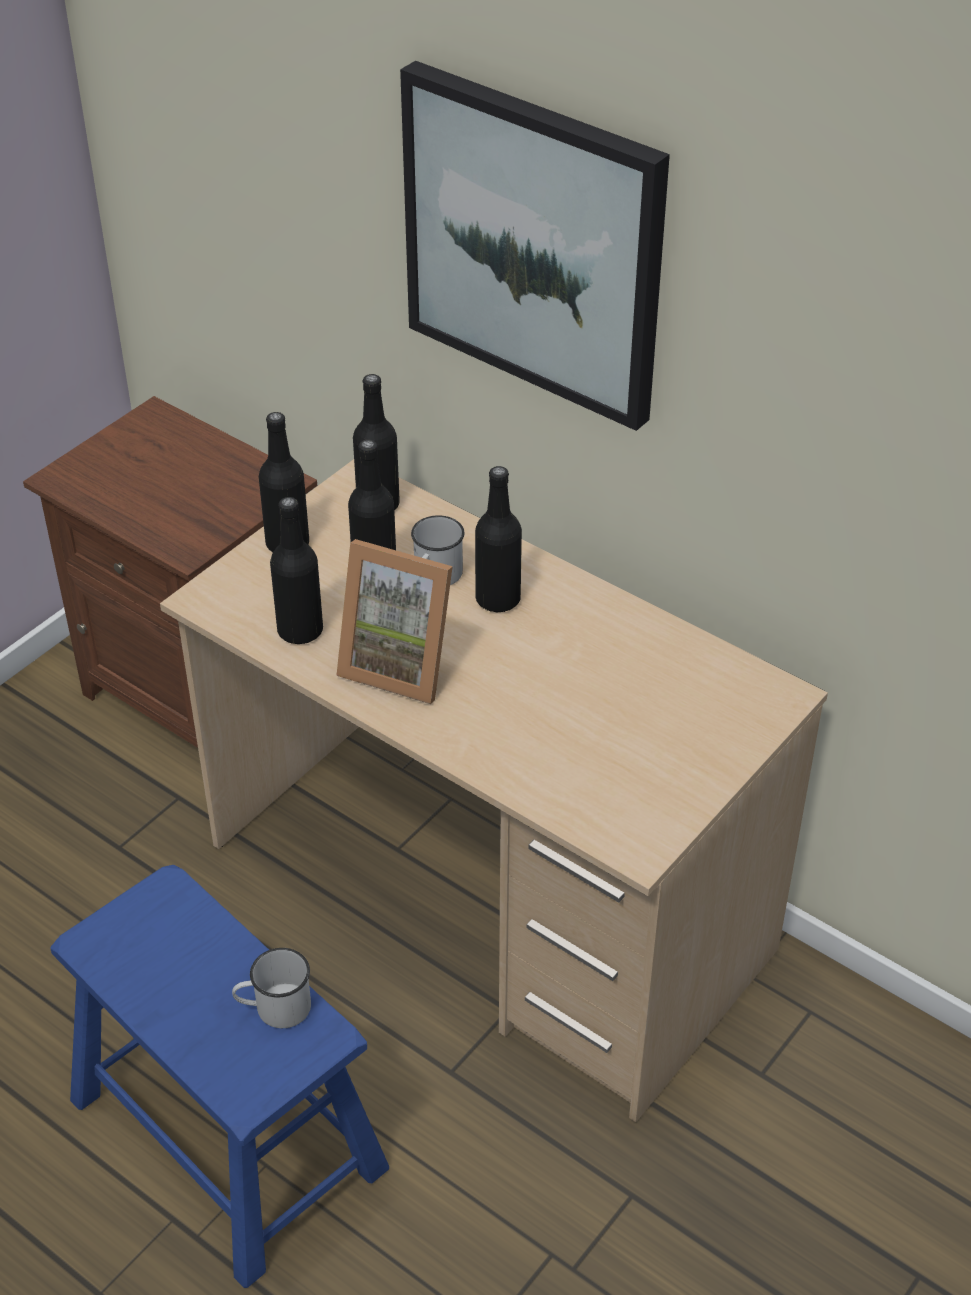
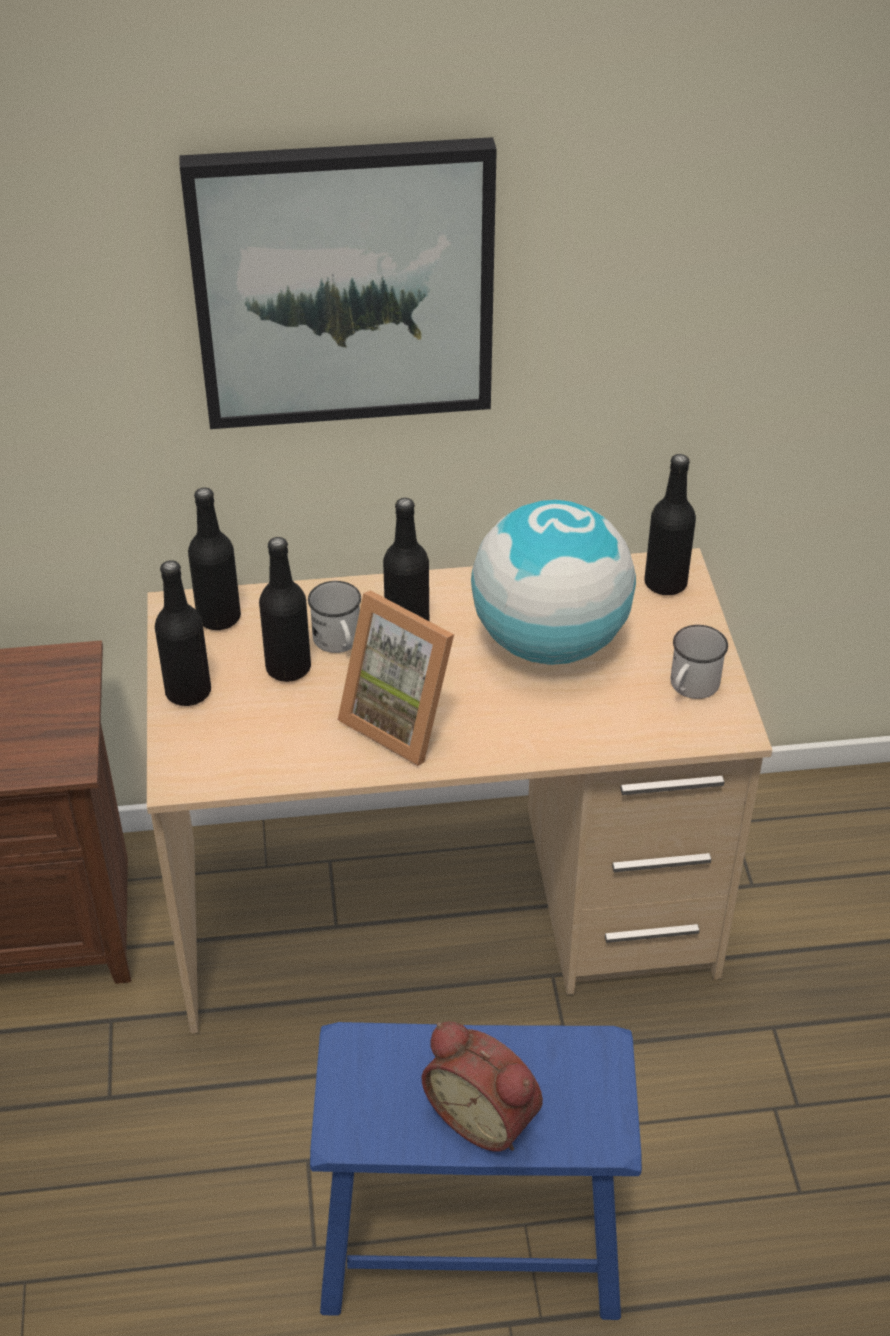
camera: 45 degrees left, 0 degrees up
(188, 1010) = (485, 1115): none -> alarm clock
(274, 1008) = (543, 1060): white mug -> white mug (690, 687)
(300, 630) = (293, 749): black bottle -> black bottle (665, 583)
(401, 664) = (404, 720): picture frame -> picture frame turned 60 degrees clockwise
(589, 682) = (549, 642): none -> globe

